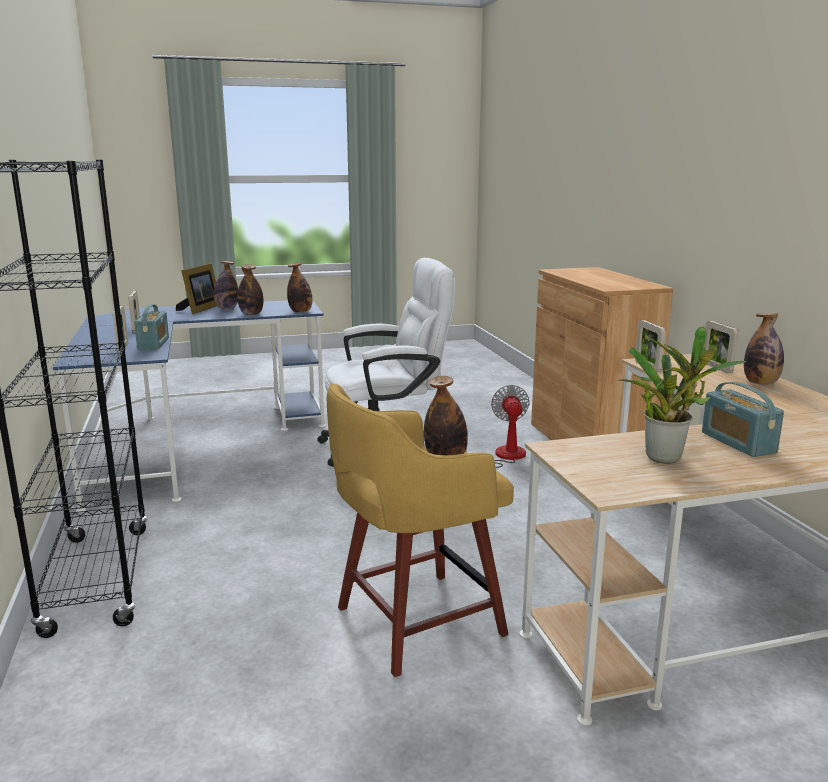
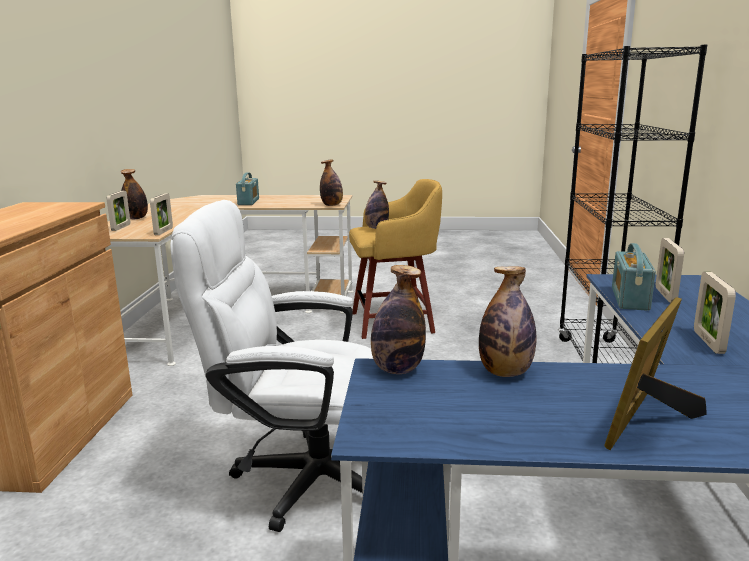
camera: 160 degrees left, 0 degrees up
(226, 309) = (574, 412): bottle -> bottle (332, 205)
(502, 457) = (181, 432): fan -> none
(666, 457) = (293, 200): potted plant -> none

